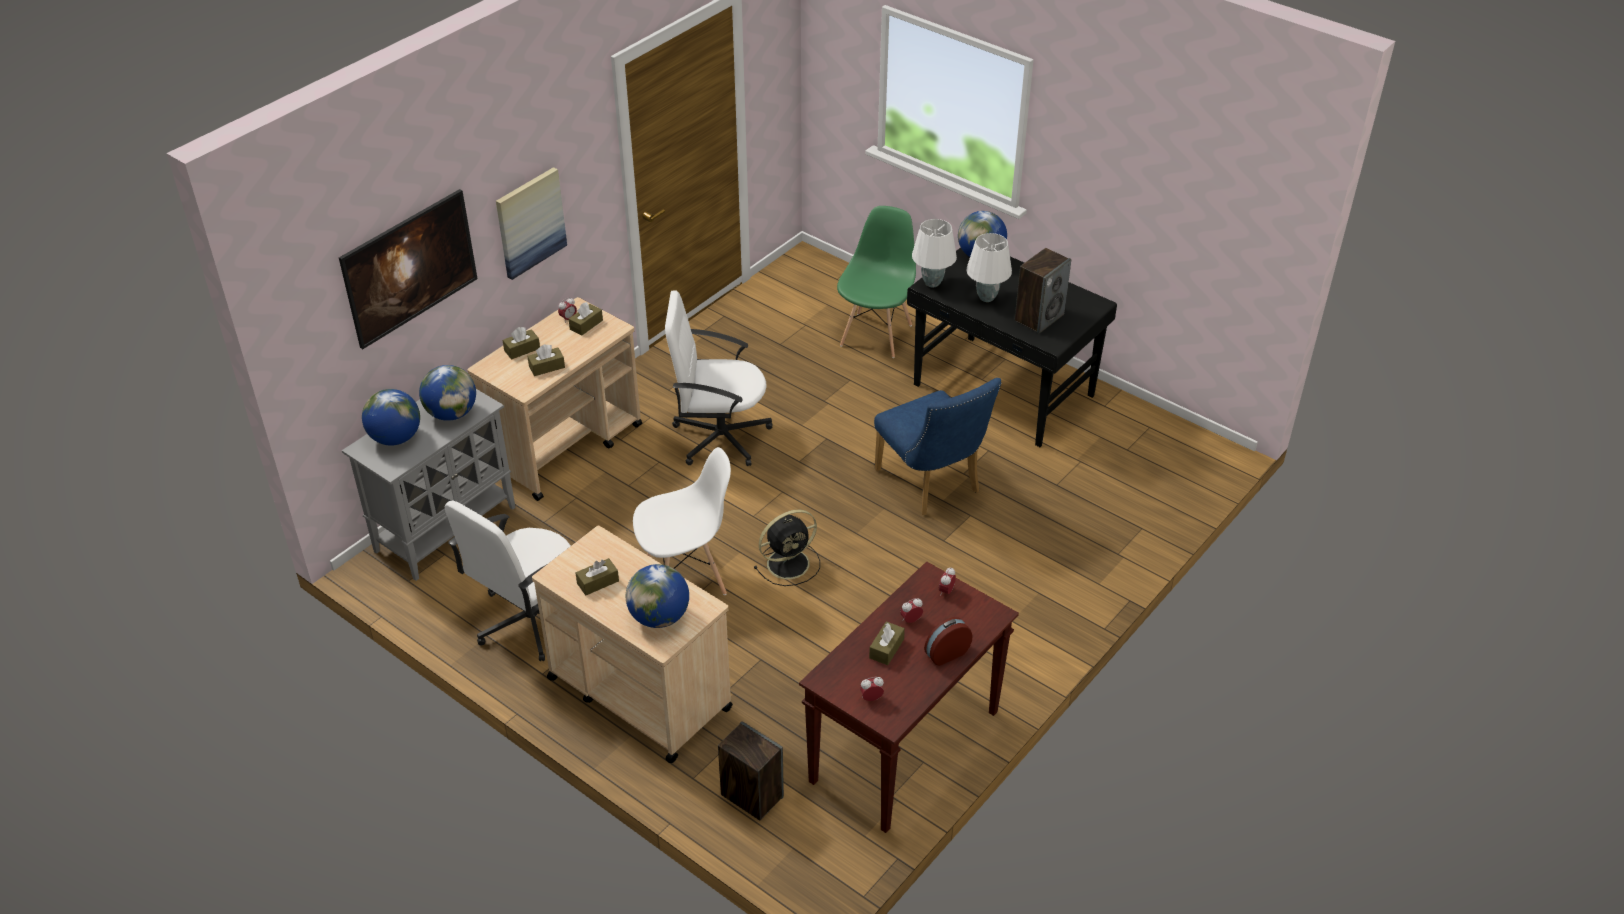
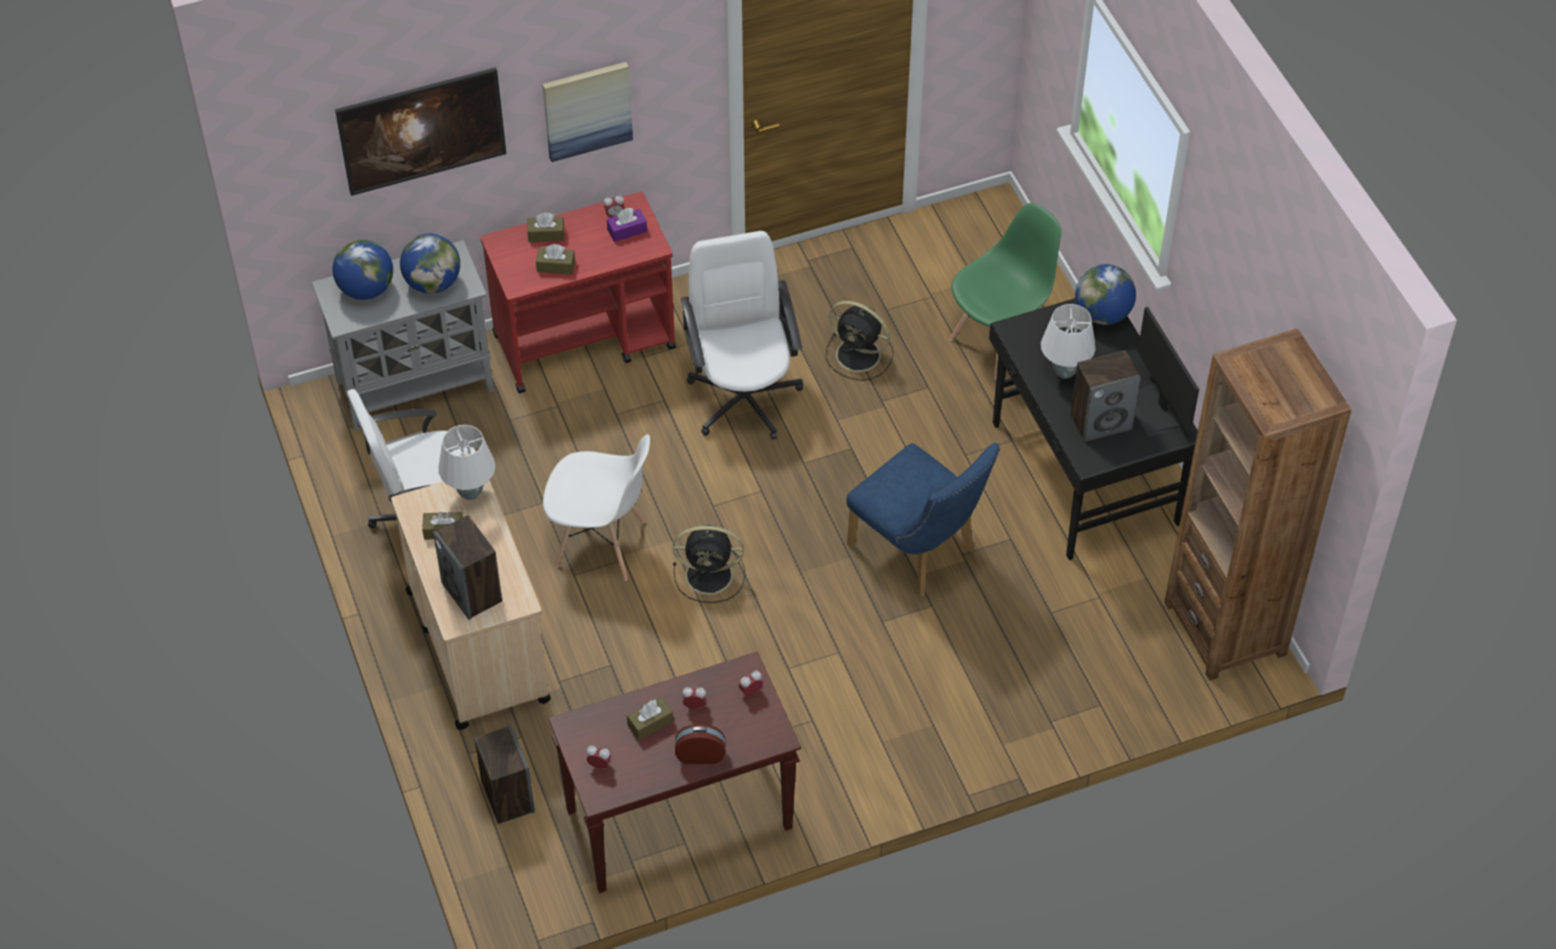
camera: 30 degrees right, 10 degrees up
(566, 446) = (585, 341): beige cart -> red cart
(586, 325) = (627, 230): brown tissue box -> purple tissue box
(659, 617) = (472, 592): globe -> speaker
(719, 437) = (744, 397): white office chair -> white office chair turned 45 degrees clockwise
(784, 379) = (860, 355): none -> black fan
(932, 283) = (1021, 328): white table lamp -> white table lamp (470, 493)
(932, 485) = (919, 553): blue chair -> blue chair turned 45 degrees counterclockwise
(1067, 297) = (1154, 410): none -> monitor
(1179, 446) = (1225, 628): none -> brown bookcase

